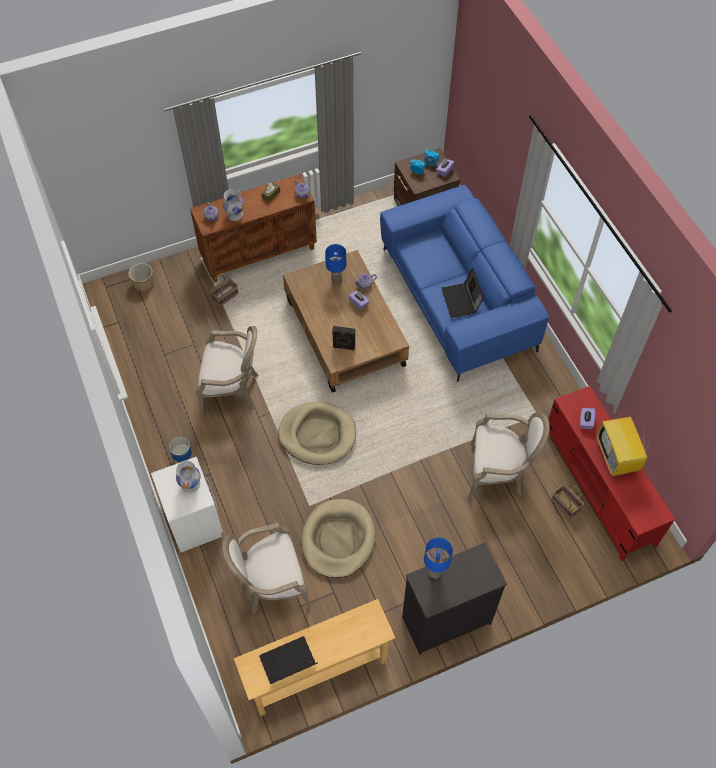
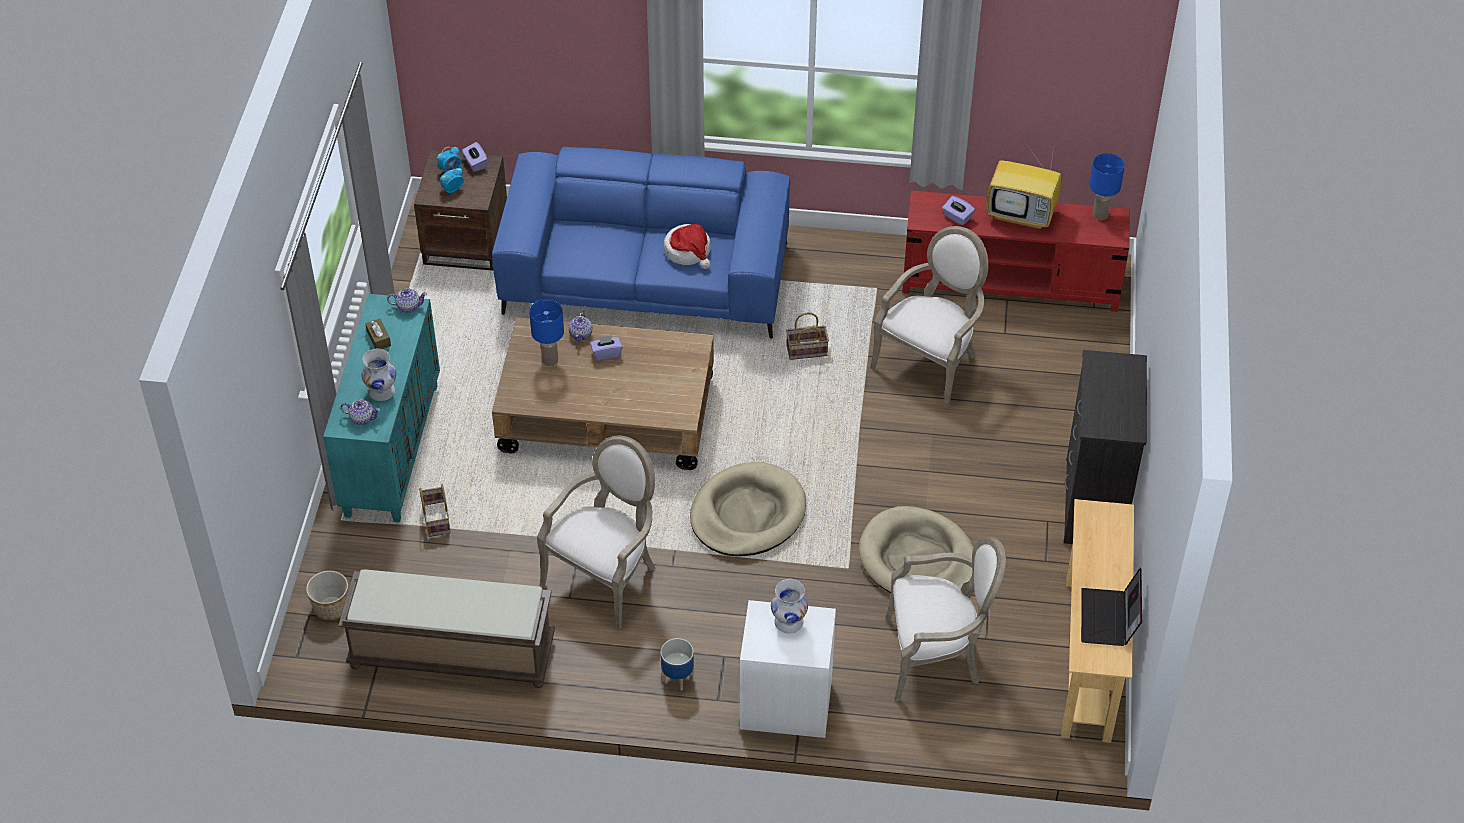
camera: 60 degrees left, 10 degrees down
(142, 348) = (450, 654): none -> brown bench
(259, 253) = (391, 449): brown cabinet -> turquoise cabinet
(271, 584) = (937, 657): armchair -> armchair turned 105 degrees counterclockwise
(343, 347) = (665, 399): black speaker -> none
(434, 572) = (1094, 410): blue table lamp -> blue table lamp (1100, 215)
(461, 301) = (688, 251): laptop -> hat
(565, 504) = (1014, 324): basket -> basket (806, 351)

